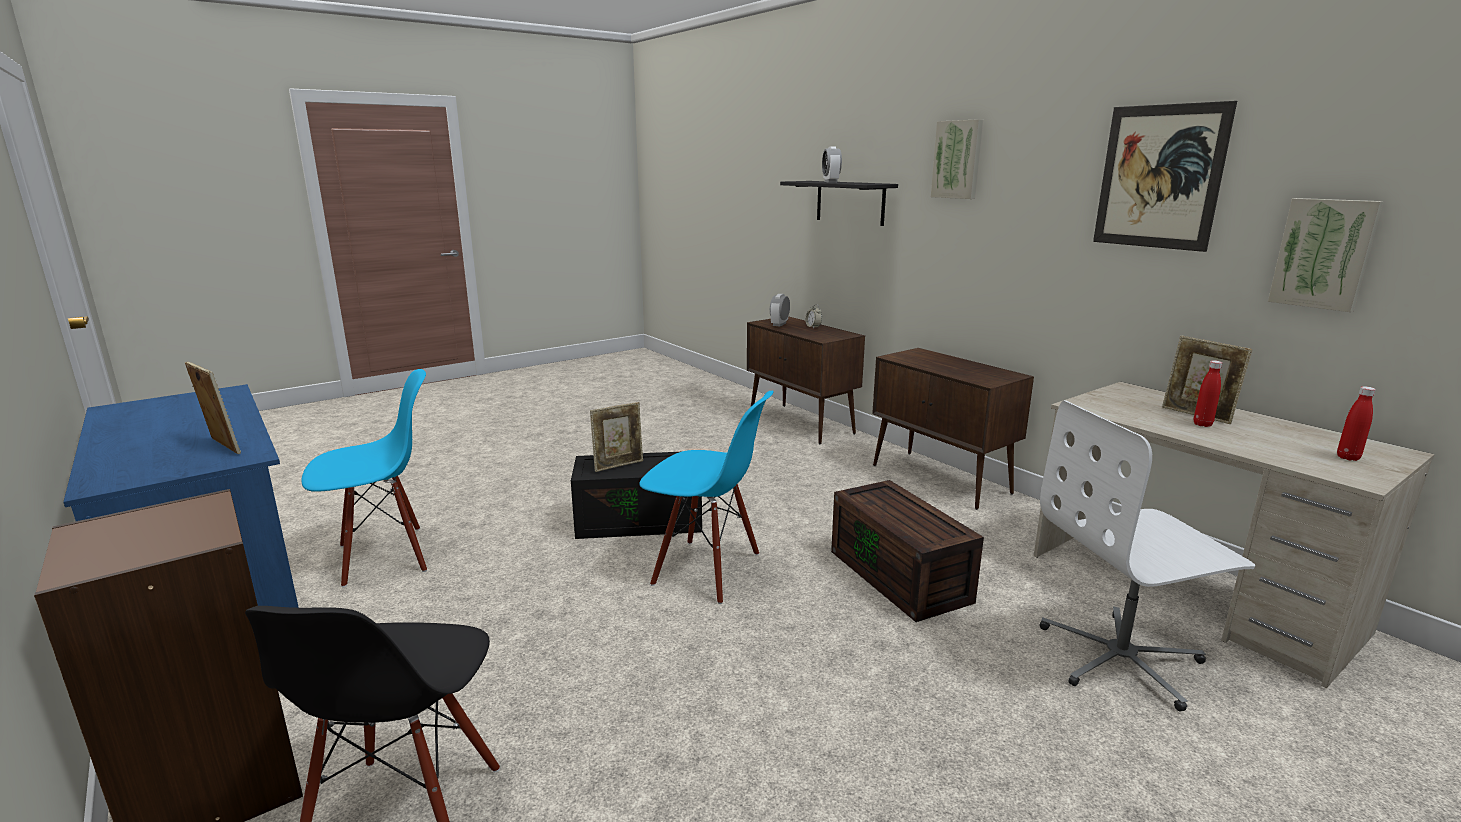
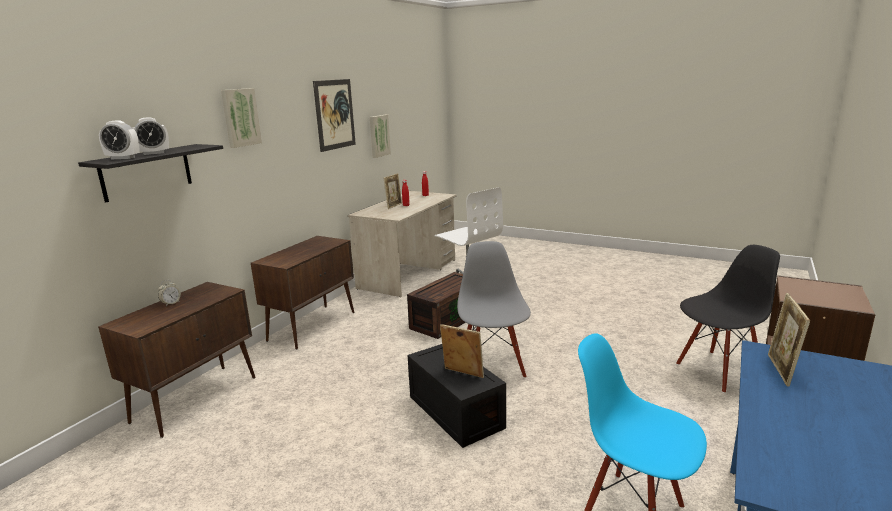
camera: 115 degrees left, 0 degrees up
(706, 570) = (492, 366): blue chair -> grey chair
(779, 324) = (155, 319): alarm clock -> alarm clock (123, 158)

